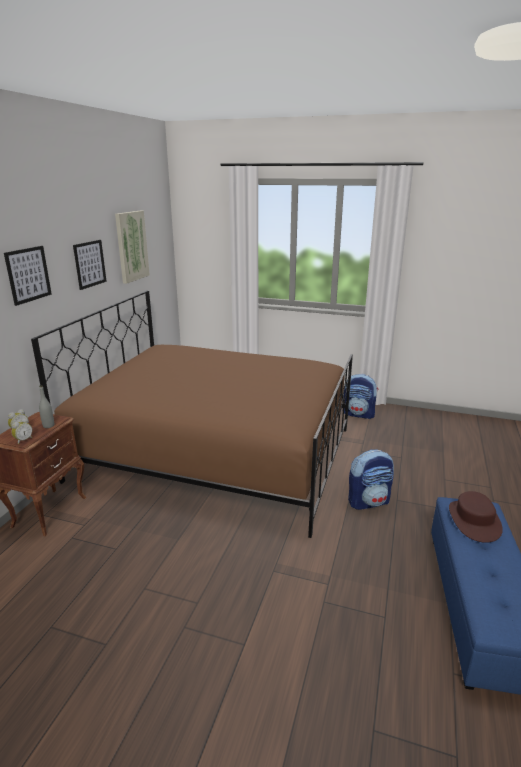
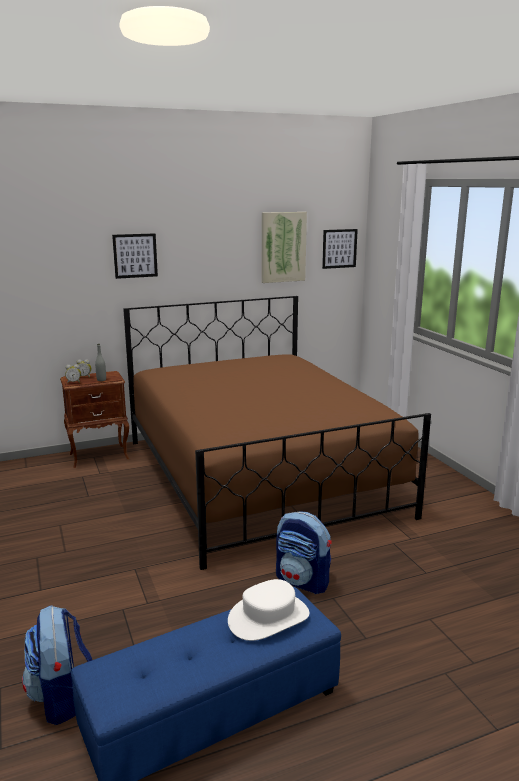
camera: 50 degrees right, 5 degrees down
(89, 264) = (214, 257): picture -> picture (339, 248)
(359, 414) = (471, 514): backpack -> backpack (62, 697)
(473, 520) = (268, 617): brown hat -> white hat

